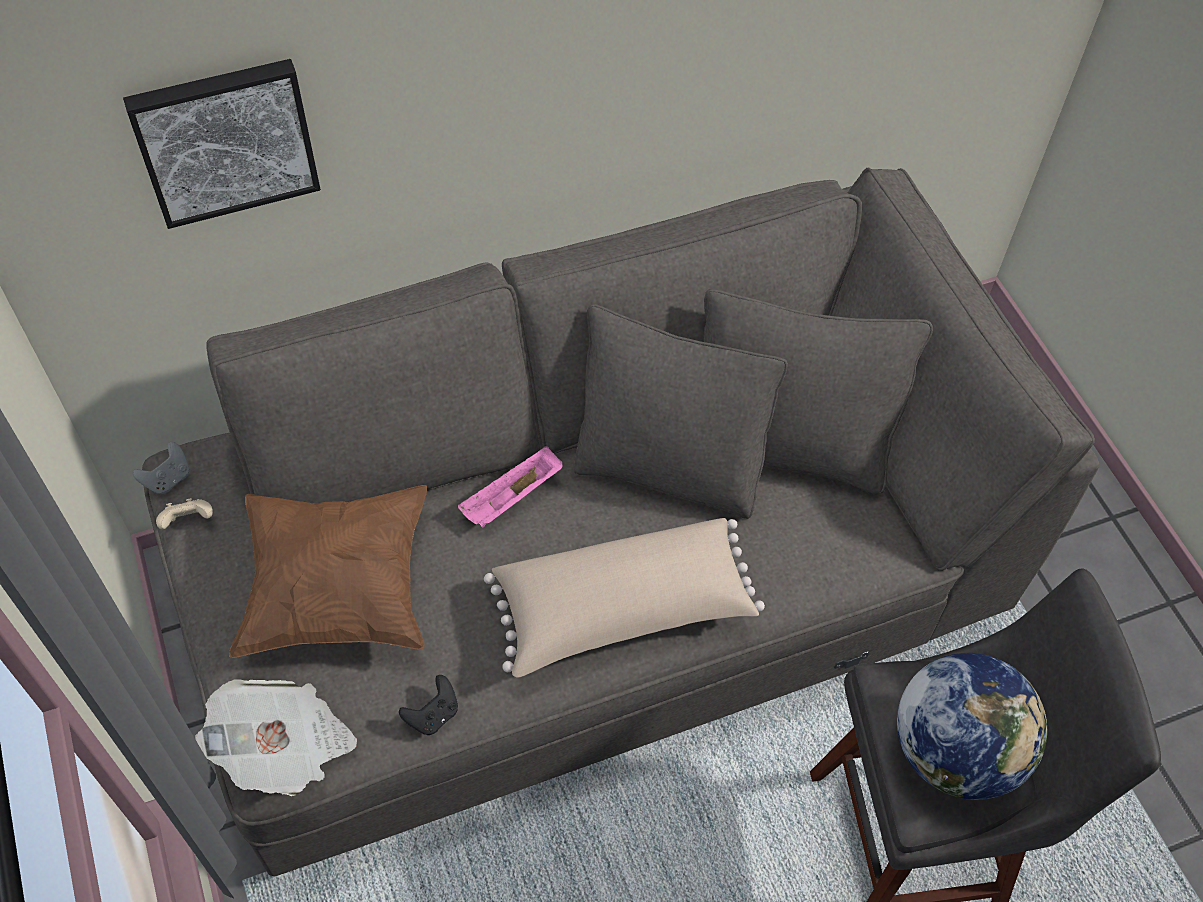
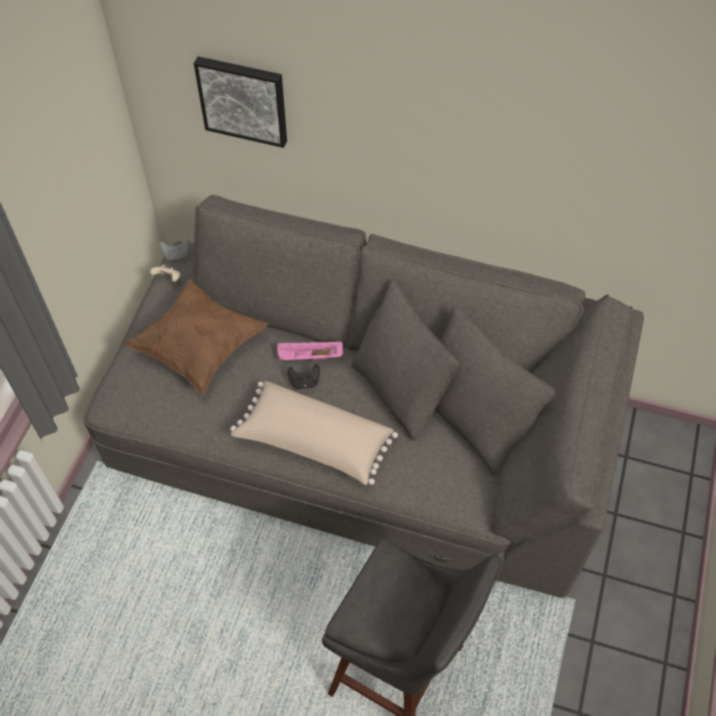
camera: 40 degrees right, 0 degrees up
(285, 748) = (121, 401): newspaper -> none
(433, 715) = (192, 430): black game controller -> black game controller (304, 382)
(955, 751) = (387, 608): globe -> none

